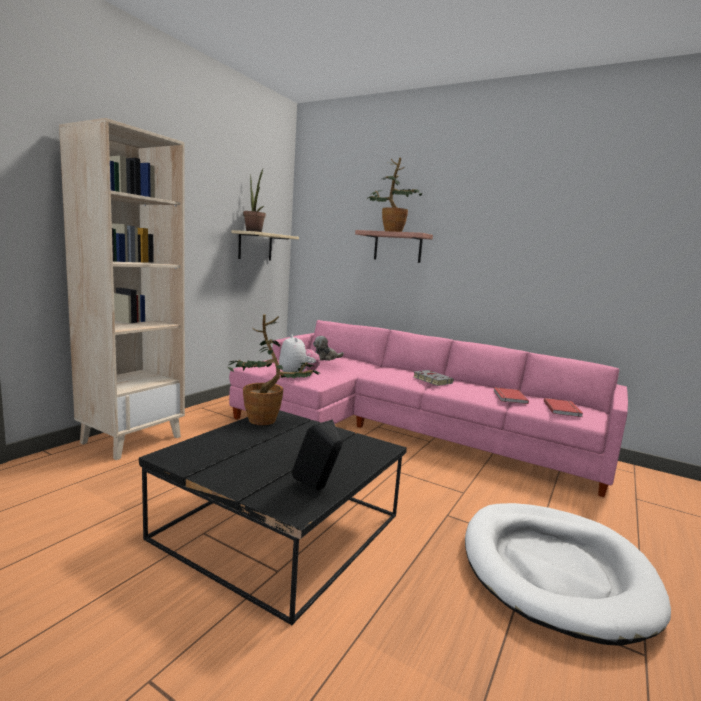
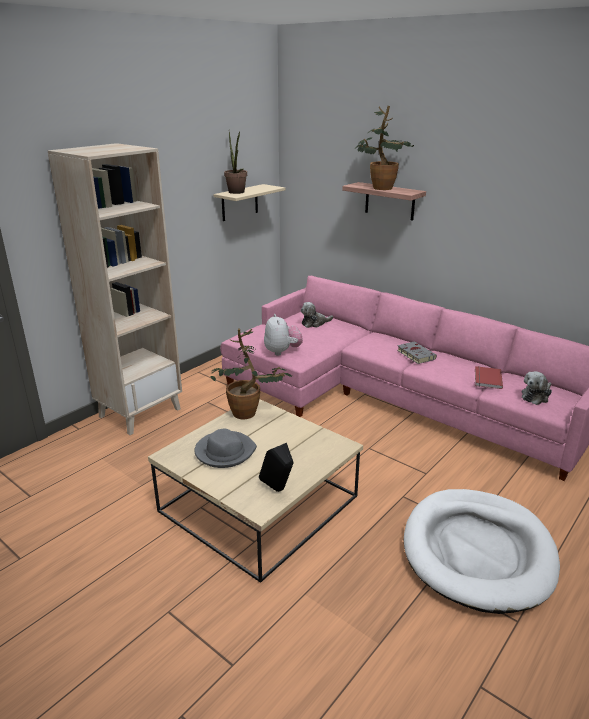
camera: 10 degrees right, 15 degrees up
(242, 452) = (224, 451): none -> grey hat
(282, 526) = (261, 503): black coffee table -> beige coffee table
(563, 409) = (536, 396): red book -> plush toy

